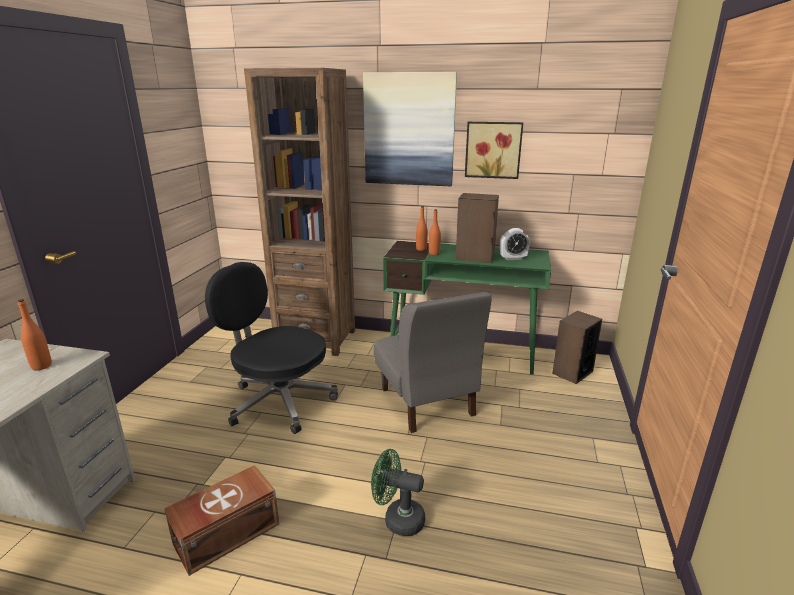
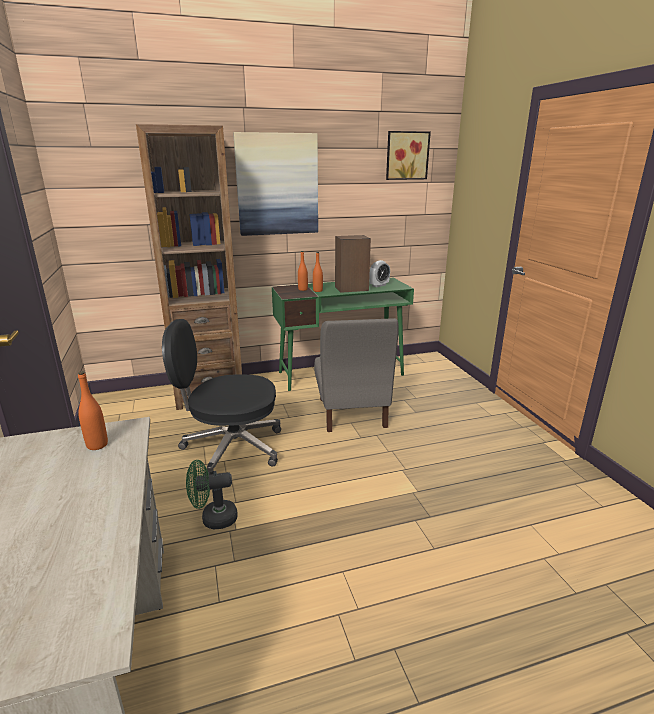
camera: 30 degrees left, 0 degrees up
(225, 533) = (297, 552): brown storage box -> none
(398, 519) = (412, 491): green fan -> green fan (213, 519)
(427, 402) = (351, 413): grey chair -> grey chair turned 45 degrees clockwise
(493, 150) = (348, 199): picture -> picture (406, 155)
(572, 372) = (426, 367): speaker -> none

